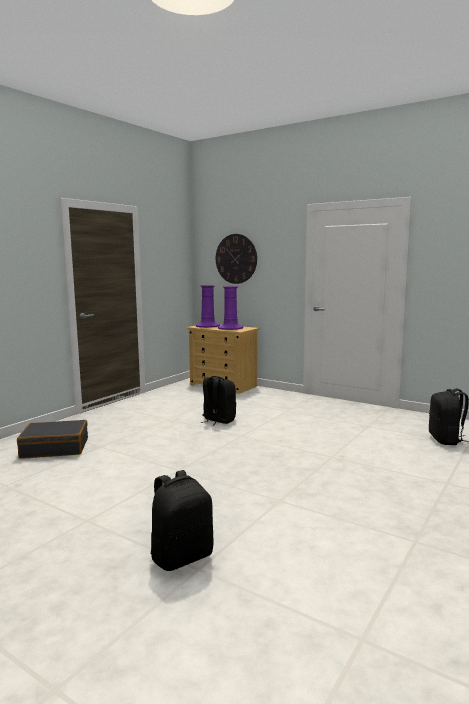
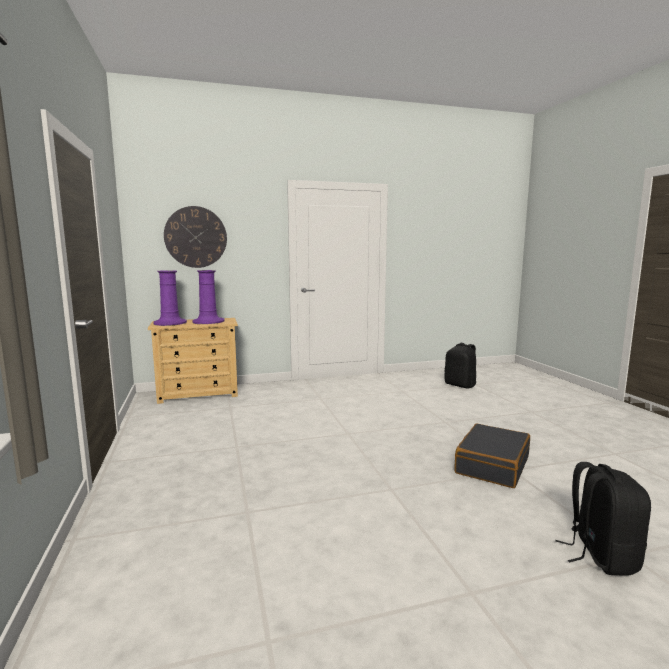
camera: 50 degrees left, 0 degrees up
(55, 448) = (190, 548): black suitcase -> black suitcase (491, 465)
(218, 420) = (290, 428): black backpack -> none

